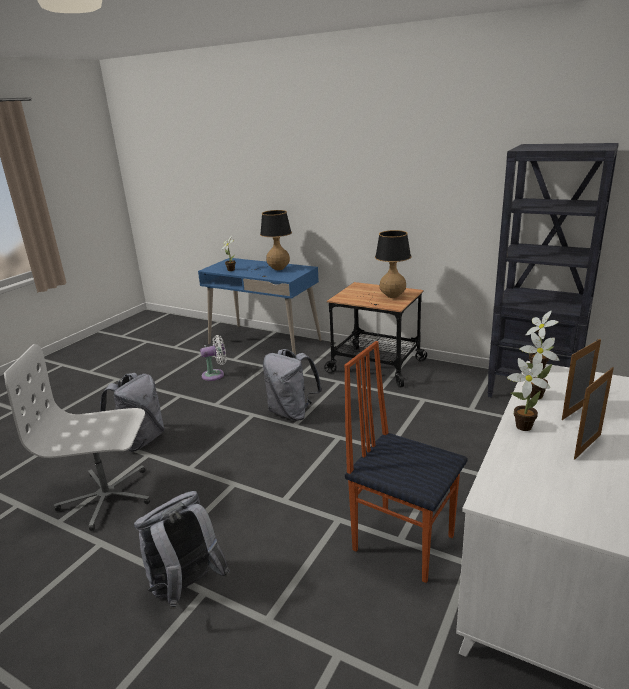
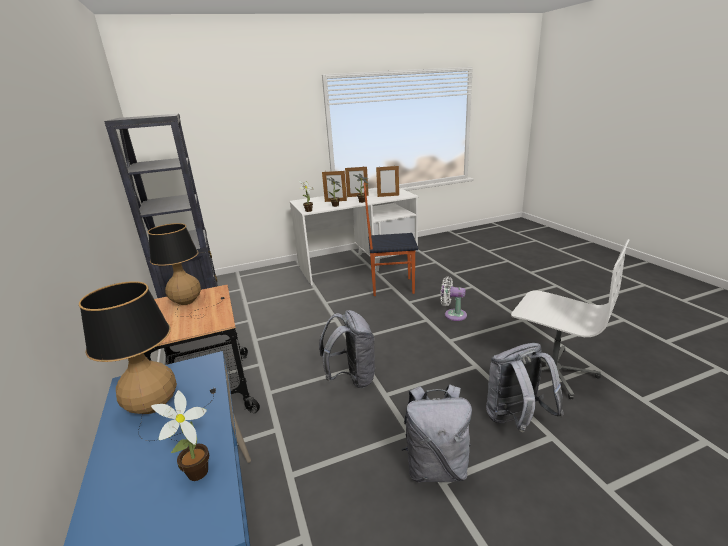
camera: 140 degrees left, 0 degrees up
(187, 588) = (504, 305): grey backpack -> grey backpack (436, 467)
(215, 375) = (365, 504): white fan -> white fan (453, 315)
(403, 541) = (392, 286): chair -> chair turned 105 degrees clockwise
(526, 474) = (388, 196): none -> picture frame

